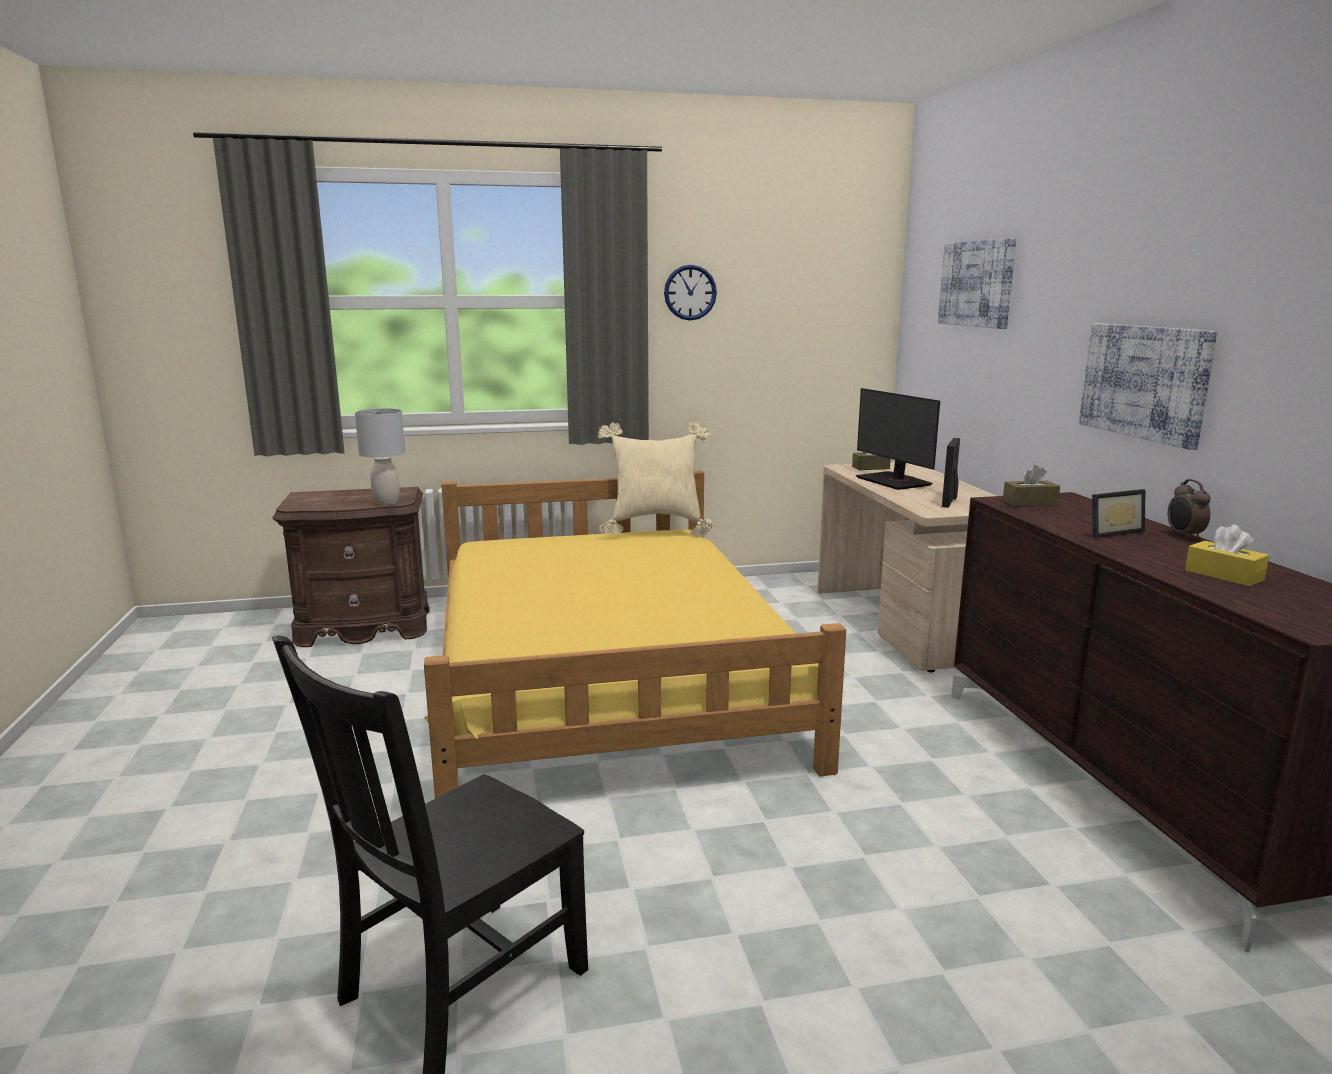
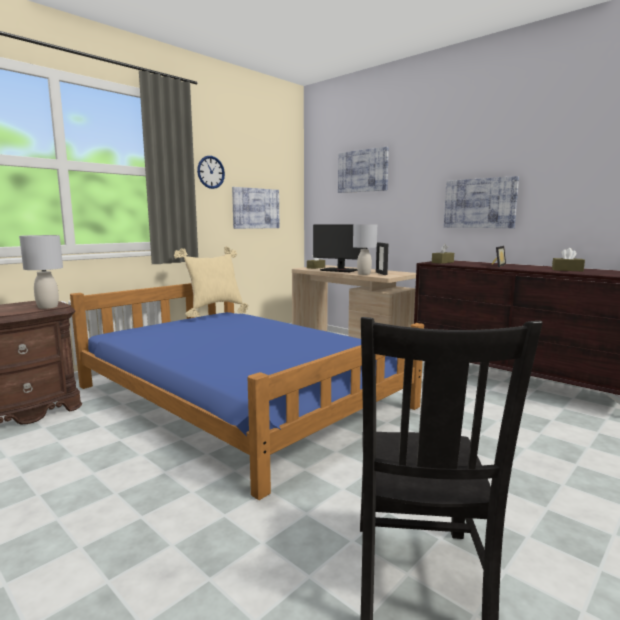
camera: 35 degrees left, 5 degrees down
(606, 675) = (241, 396): yellow bed -> blue bed
(780, 350) = (256, 208): none -> picture
(910, 499) = (364, 274): none -> grey table lamp
(1183, 536) = (519, 264): alarm clock -> none
(1223, 575) = (567, 270): yellow tissue box -> brown tissue box

